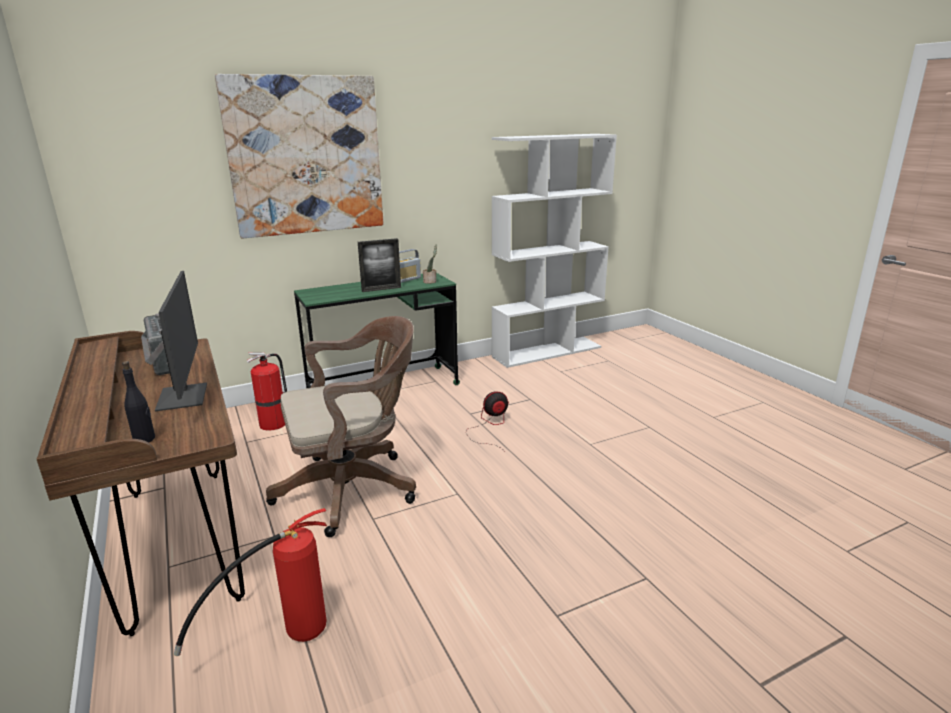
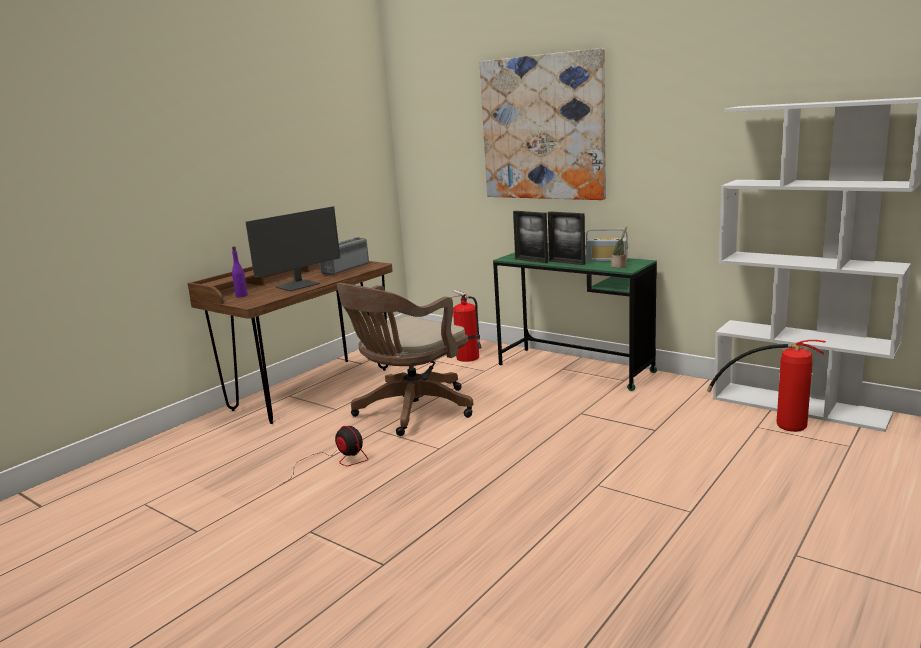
camera: 65 degrees right, 5 degrees down
(144, 439) = (241, 296): black bottle -> purple bottle
(283, 638) = (246, 447): fire extinguisher -> fire extinguisher (773, 423)
(345, 295) = (531, 260): none -> picture frame
(354, 488) = (410, 411): brown office chair -> brown office chair turned 90 degrees clockwise
(490, 426) = (568, 428): fan -> fan (335, 462)

